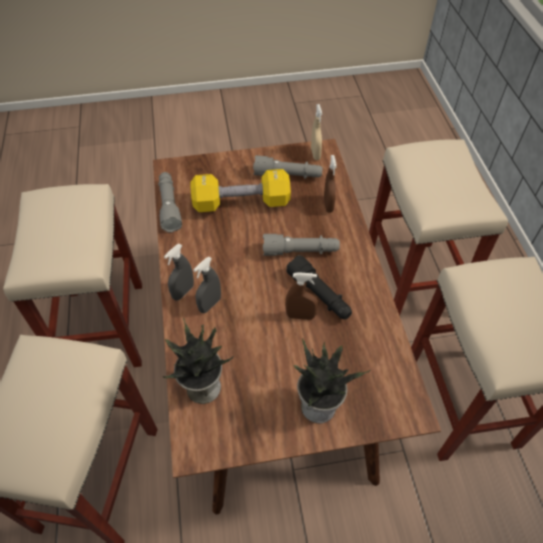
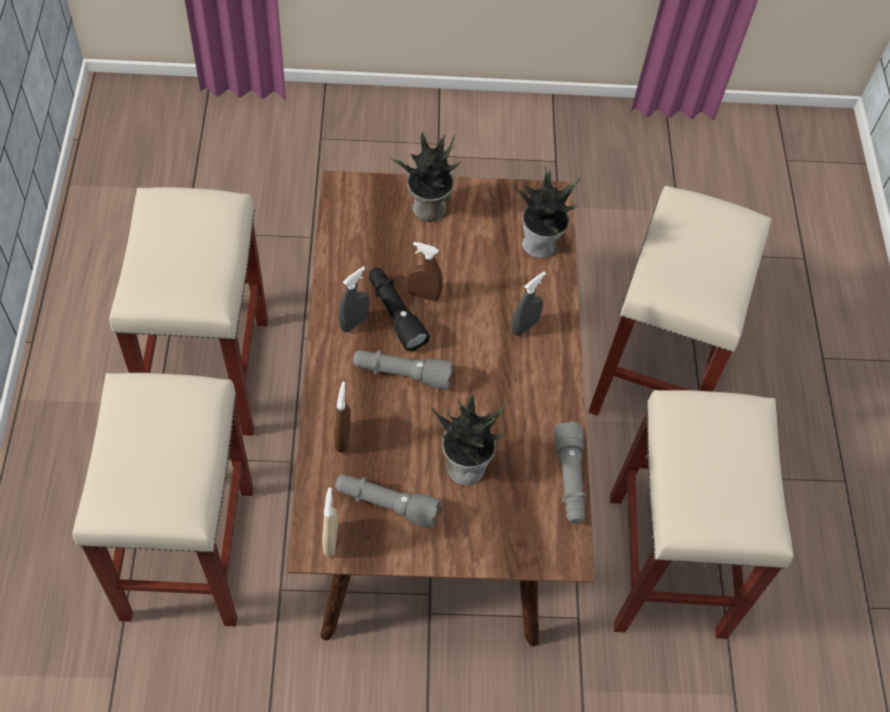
camera: 175 degrees left, 5 degrees up
(183, 292) = (555, 348): grey spray bottle -> grey spray bottle (354, 323)
(241, 203) = (465, 465): yellow dumbbell -> potted plant

